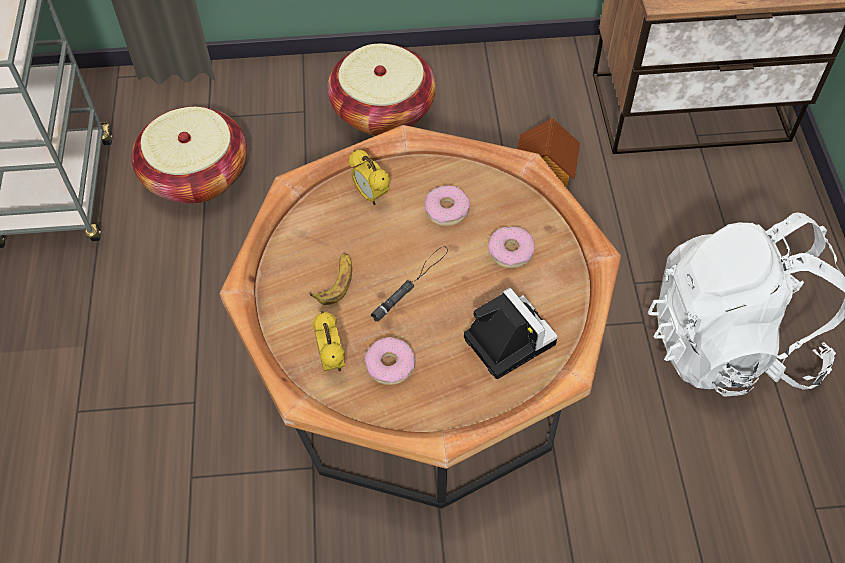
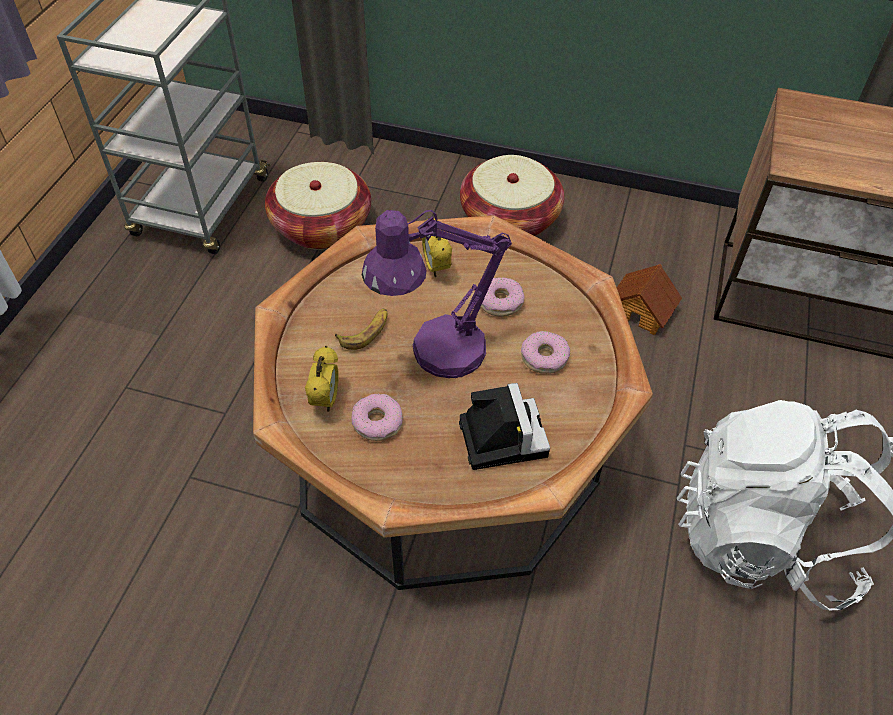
camera: 20 degrees right, 5 degrees down
(411, 283) = (434, 355): black flashlight -> purple table lamp

